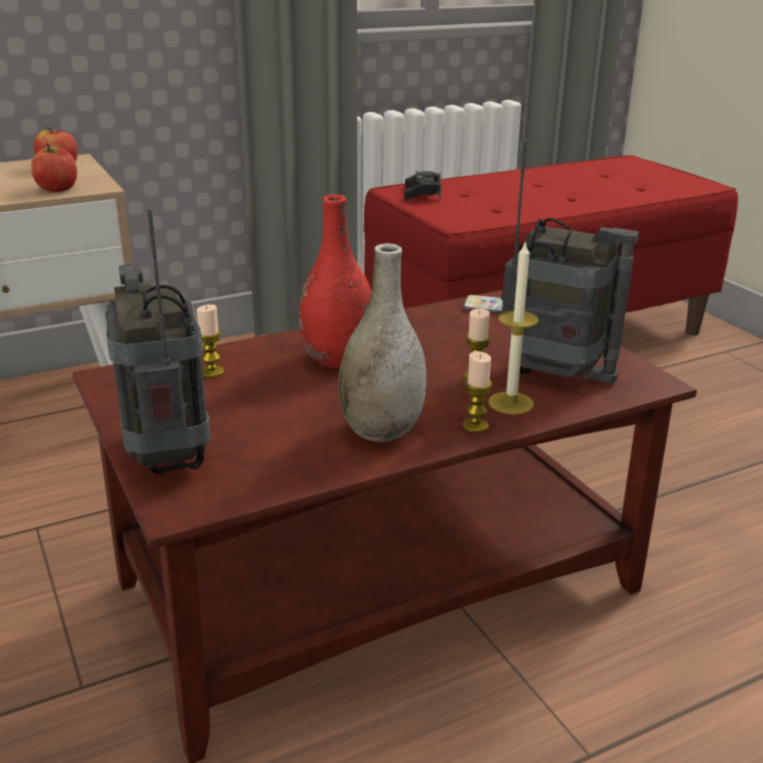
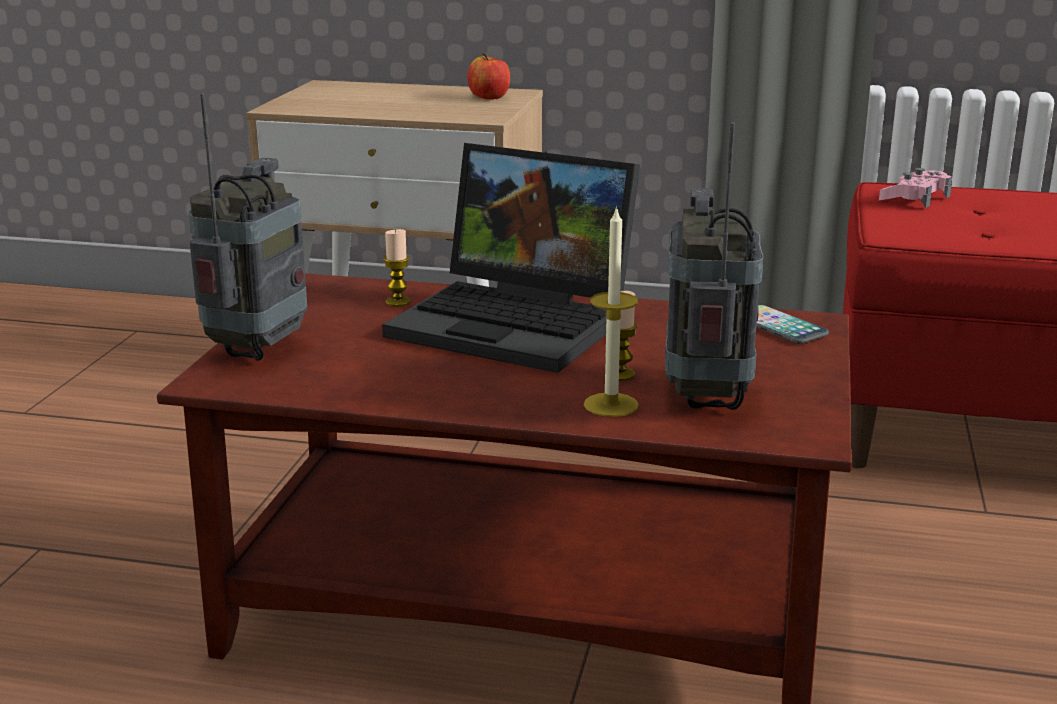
camera: 40 degrees right, 5 degrees down
(57, 189) = (451, 114): apple -> none
(337, 359) = (520, 323): red vase -> laptop
(381, 430) = (449, 385): grey vase -> none
(422, 194) = (915, 198): black game controller -> pink game controller
(475, 426) = (538, 410): candle -> none
(553, 375) = (707, 397): radio -> radio turned 150 degrees counterclockwise

